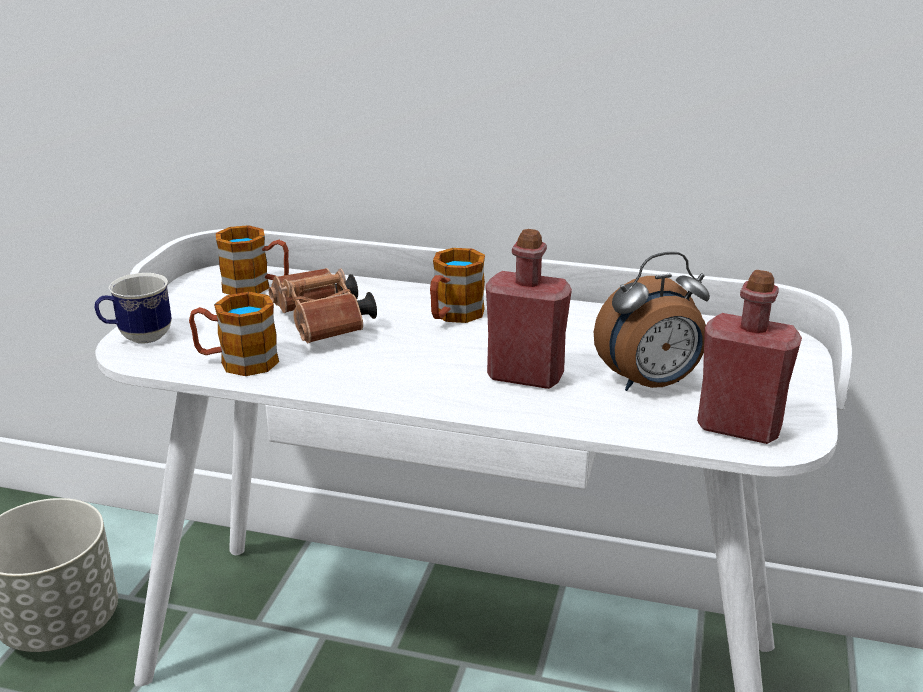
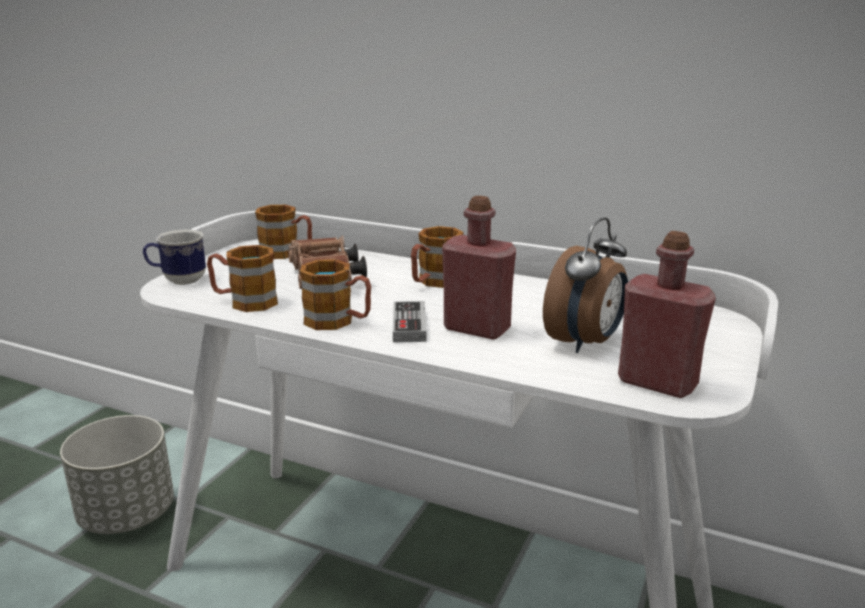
camera: 10 degrees right, 5 degrees down
(362, 380) = (338, 321): none -> mug
(447, 378) = (409, 325): none -> game controller
(650, 384) = (585, 343): alarm clock -> alarm clock turned 45 degrees counterclockwise

